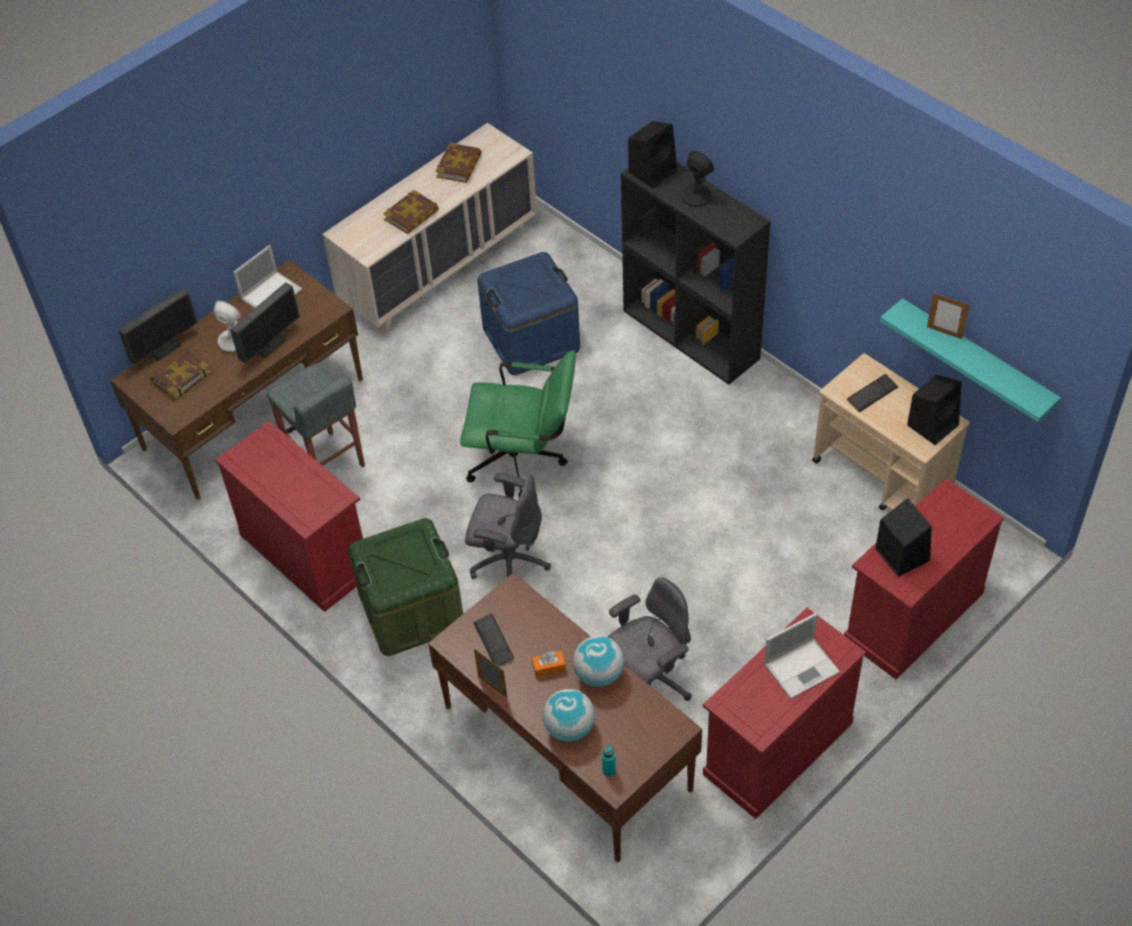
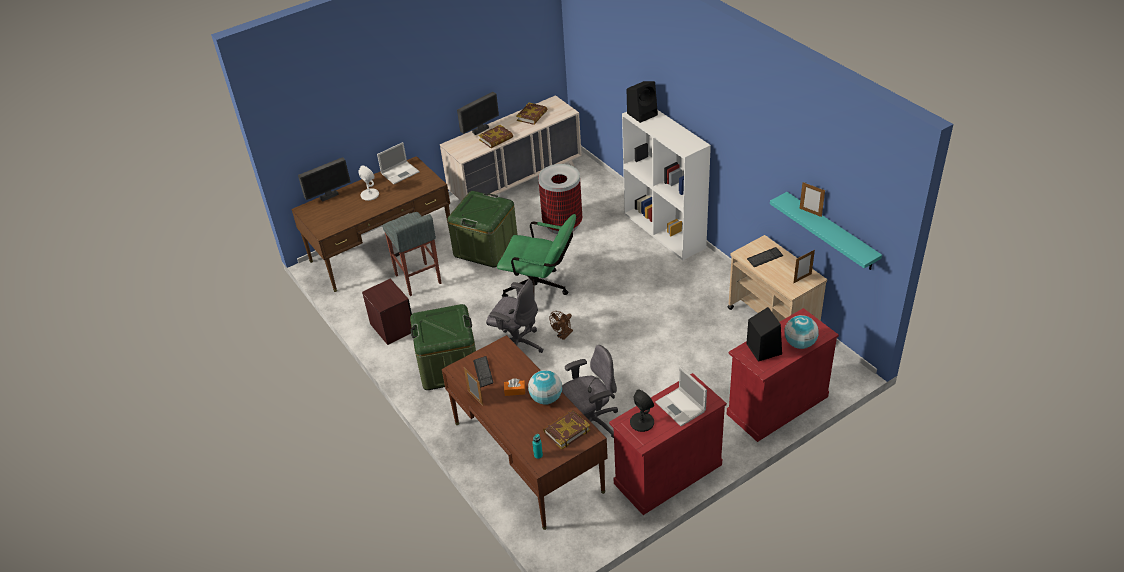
camera: 10 degrees right, 10 degrees down
(181, 377) = (333, 211): book -> book (566, 431)
(271, 346) = (391, 200): monitor -> monitor (480, 130)
(306, 553) = (392, 327): red cabinet -> brown nightstand
(420, 394) = (486, 247): none -> green storage box
(531, 339) = (562, 224): blue storage box -> trash can
(570, 728) = (519, 427): globe -> globe (799, 343)
(575, 536) = (563, 335): none -> brown fan
(692, 334) = (665, 230): black bookcase -> white bookcase
(696, 196) = (666, 128): black table lamp -> black table lamp (641, 422)
(802, 667) = (681, 407): laptop -> laptop turned 75 degrees clockwise
(933, 424) = (802, 278): black speaker -> picture frame

